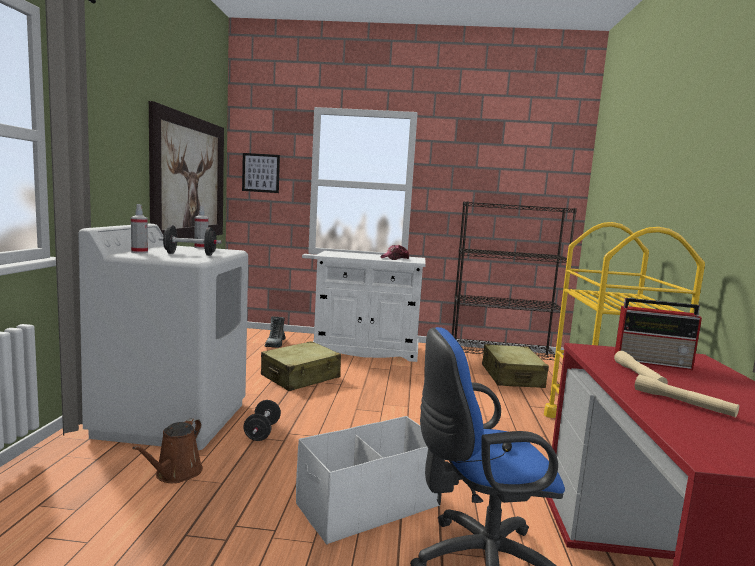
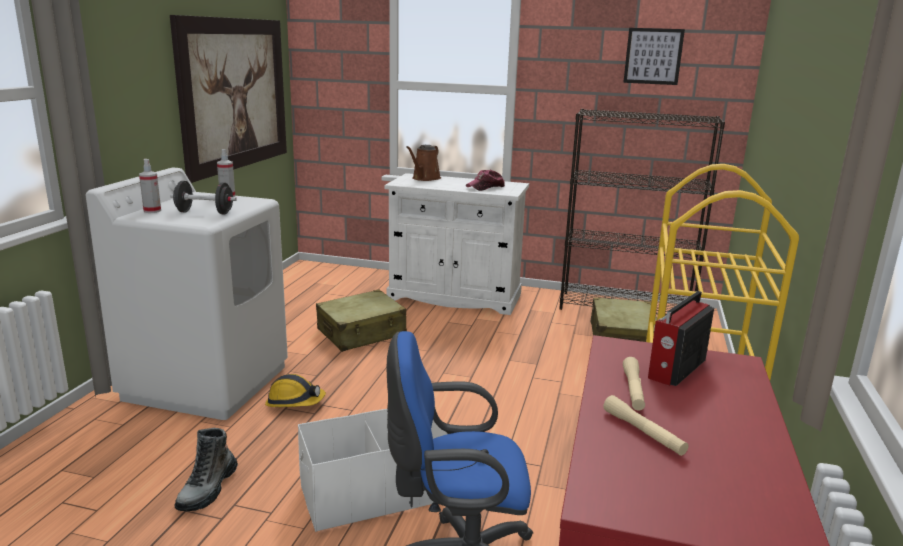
camera: 10 degrees right, 10 degrees up
(176, 474) = (193, 446): brown watering can -> brown watering can (425, 178)
(261, 173) = (329, 74): picture -> picture (653, 56)
(262, 432) = (295, 402): black dumbbell -> hard hat
(275, 344) = (348, 286): boot -> boot (208, 489)
(653, 362) = (675, 369): radio -> radio turned 105 degrees clockwise

